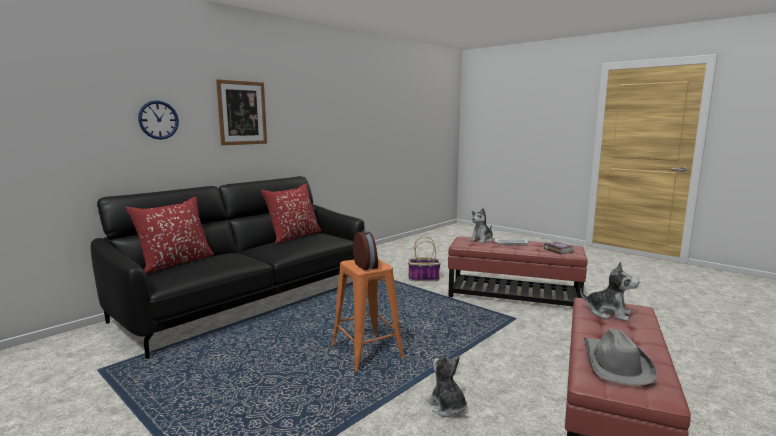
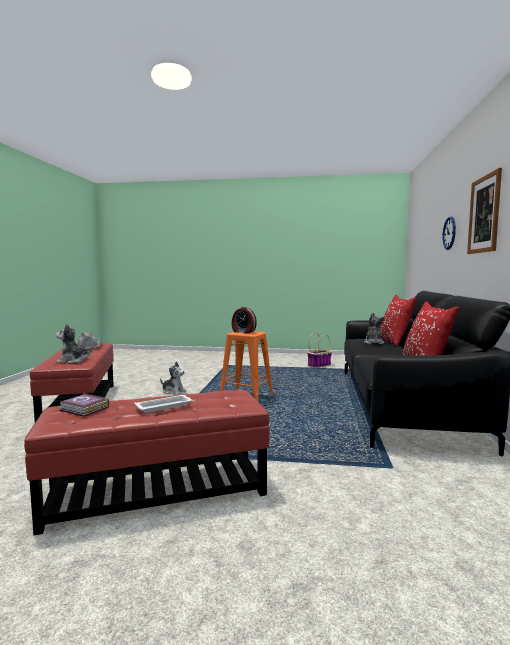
camera: 145 degrees right, 5 degrees down
(423, 278) = (322, 484): basket -> basket (319, 365)
(482, 240) = (215, 406): plush toy -> plush toy (373, 343)

